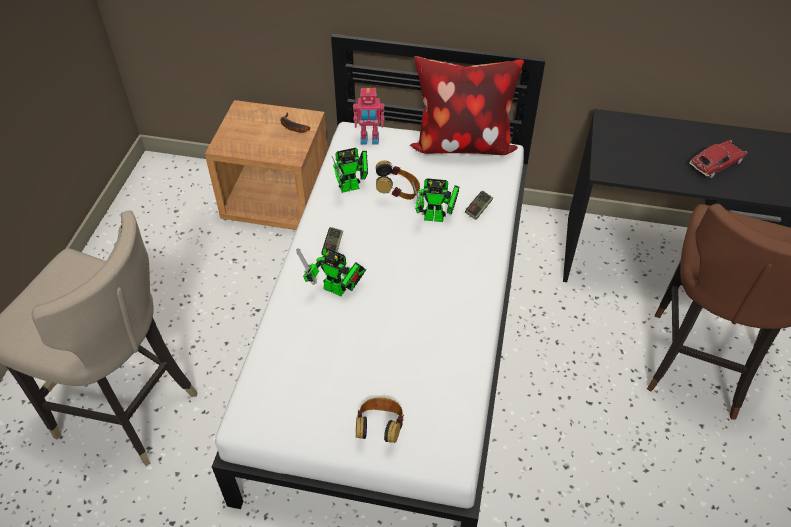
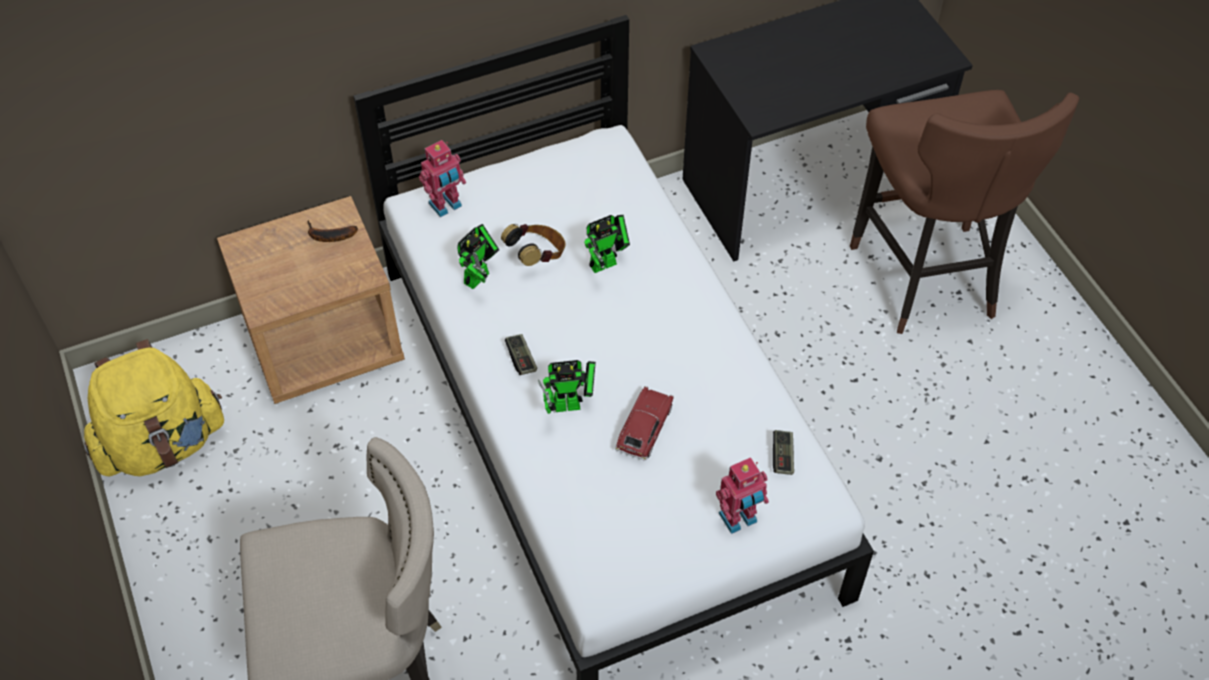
camera: 35 degrees left, 5 degrees up
(151, 210) = (163, 444): none -> yellow backpack
(380, 428) = (739, 519): headphones -> toy robot
(462, 143) = (557, 156): pillow -> none
(478, 209) = (641, 228): game controller -> game controller (782, 456)
(715, 164) = (858, 55): toy car -> toy car (644, 429)

